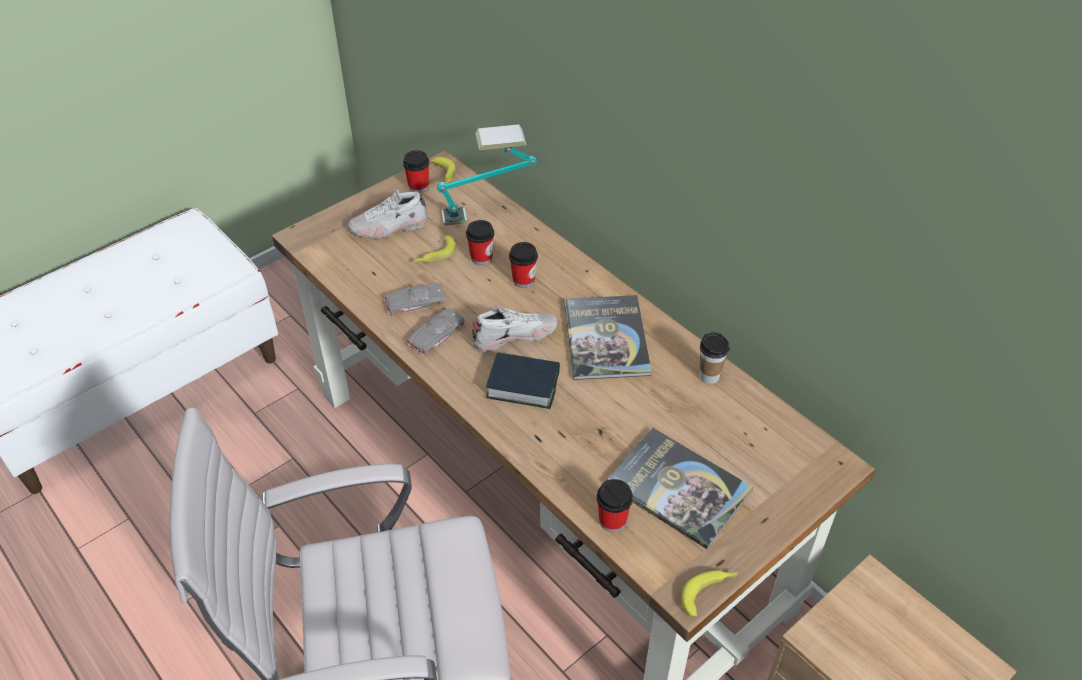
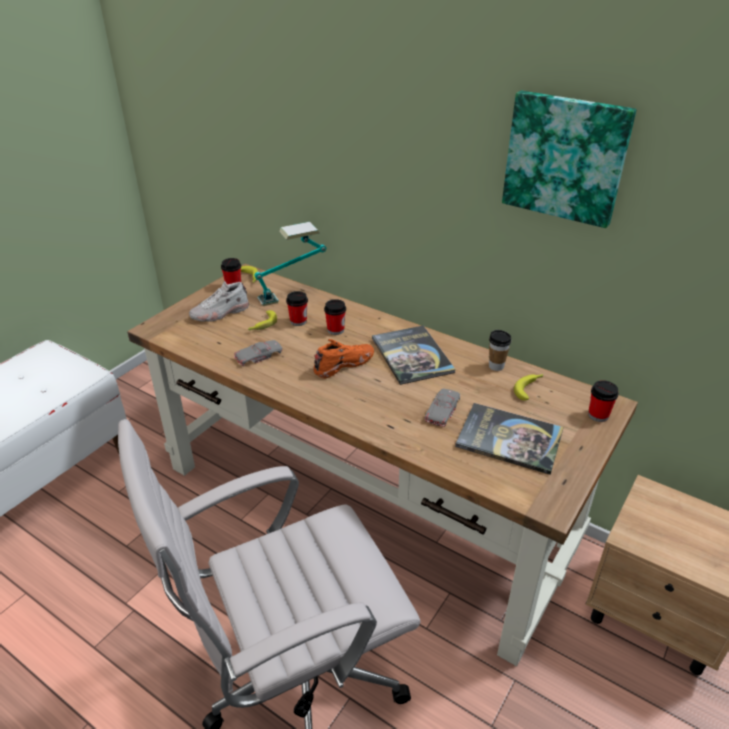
camera: 15 degrees left, 10 degrees down
(436, 335) = (283, 373): grey toy car -> grey toy car (442, 410)
(514, 335) = (343, 364): white shoe -> orange shoe
(523, 385) = (364, 394): book -> none
(612, 520) = (472, 469): cup -> cup (598, 415)
(709, 592) = (567, 503): banana -> banana (529, 388)
(813, 145) = (566, 158): none -> picture

